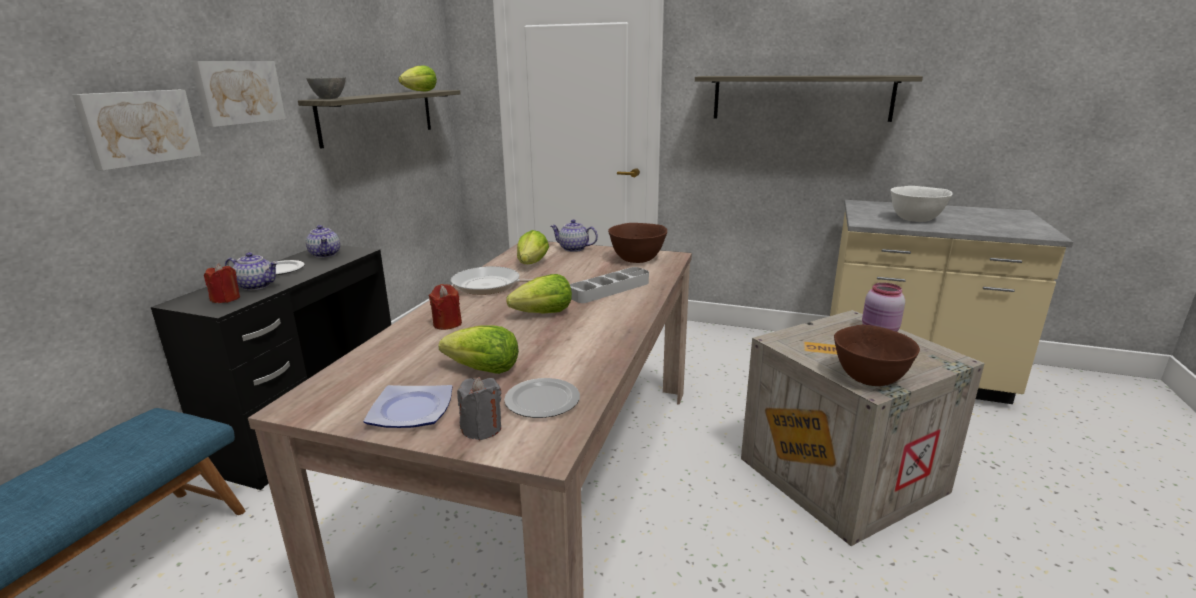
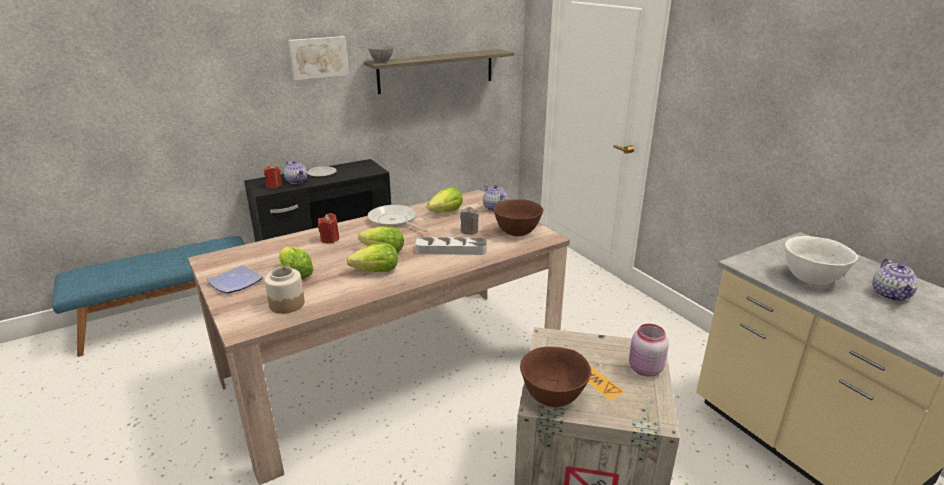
camera: 40 degrees right, 5 degrees up
(139, 127) = (251, 79): picture -> none
(325, 254) = (357, 168): teapot -> teapot (891, 295)
(420, 91) = (476, 53): lettuce -> lettuce (376, 271)
(481, 429) = (242, 305): grey candle -> grey candle (469, 231)
(541, 400) = (287, 304): plate -> jar
(801, 98) = (777, 110): shelf -> none

